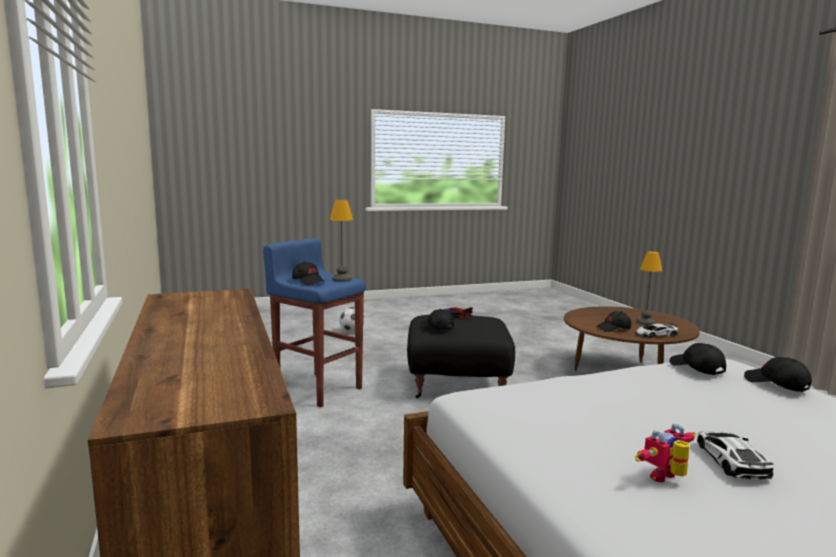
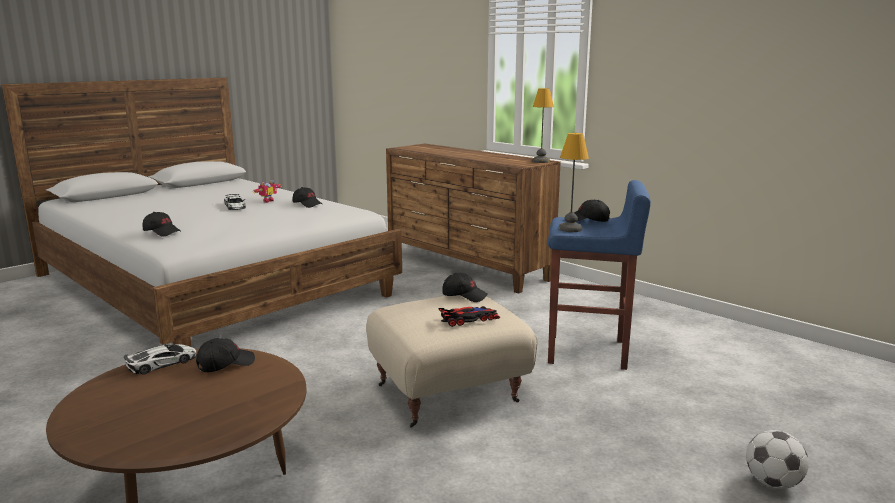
camera: 155 degrees right, 5 degrees up
(458, 385) = (447, 394): black ottoman -> beige ottoman
(645, 322) = (155, 396): table lamp -> table lamp (541, 161)
(696, 368) = (208, 235): black cap -> black cap (307, 204)

